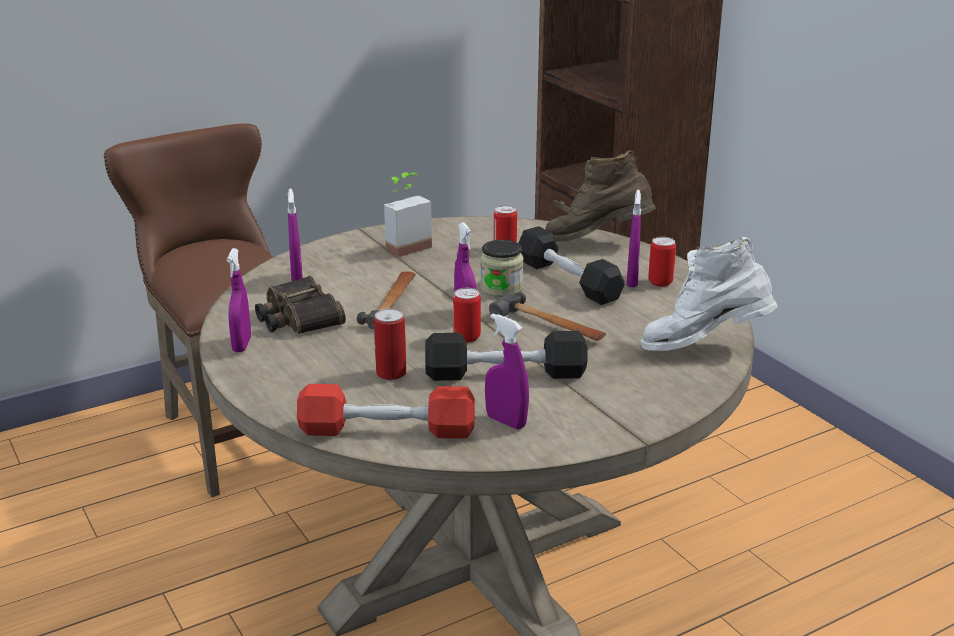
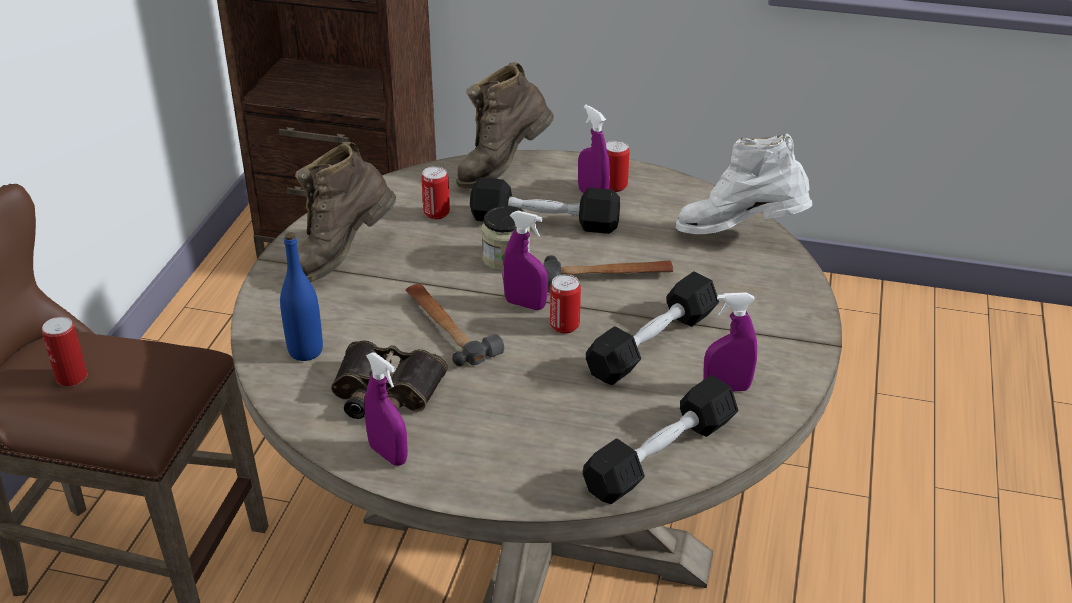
camera: 45 degrees left, 10 degrees up
(297, 279) = (305, 351): purple spray bottle -> blue bottle
(387, 430) = (661, 455): red dumbbell -> black dumbbell
(391, 373) = (568, 399): can -> can (72, 377)
(404, 246) = (341, 257): potted plant -> brown boot
(704, 347) = (740, 234): white boot -> white boot turned 60 degrees clockwise

